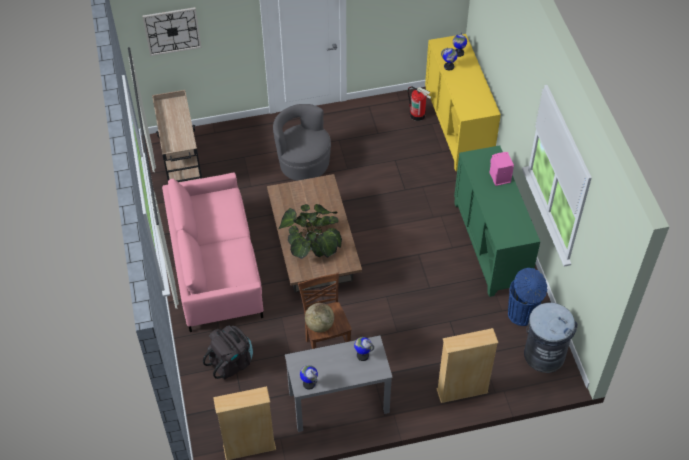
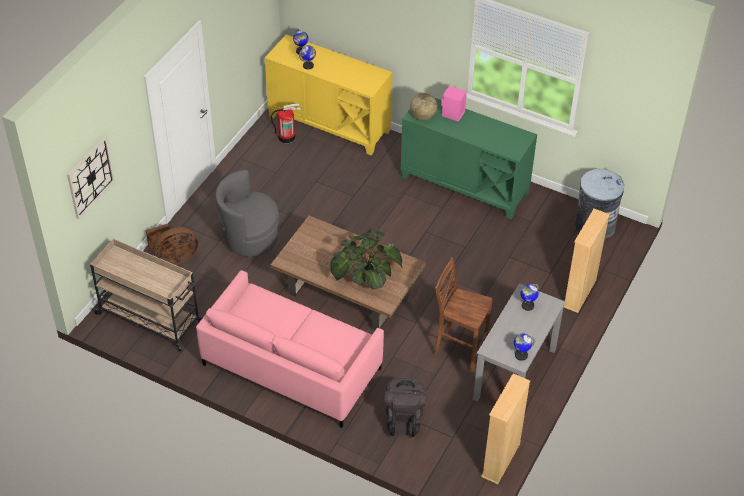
camera: 50 degrees left, 5 degrees down
(244, 138) = (174, 258): none -> brown fan
(319, 325) = (468, 314): globe -> globe (423, 116)
(522, 314) = (547, 212): blue trash can -> none

